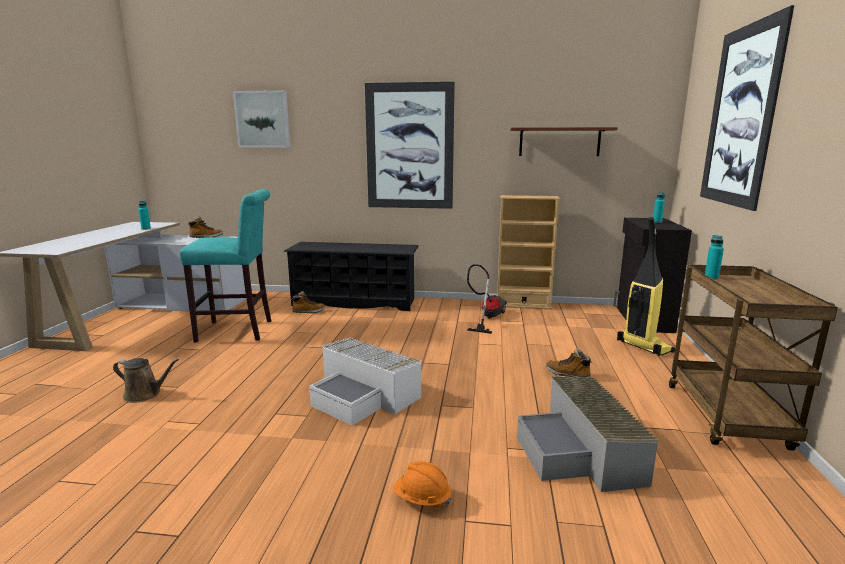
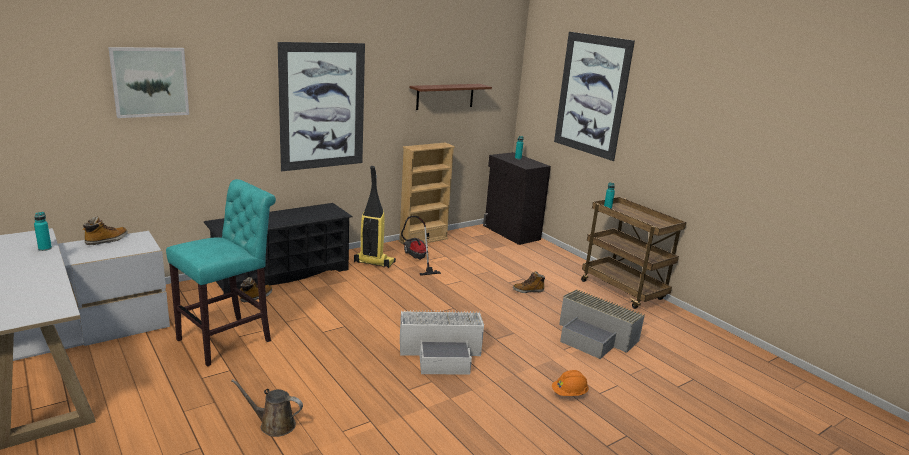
camera: 45 degrees left, 5 degrees up
(145, 394) = (274, 424): brown watering can -> brown watering can turned 135 degrees counterclockwise
(643, 346) = (538, 256): vacuum cleaner -> vacuum cleaner (373, 262)

